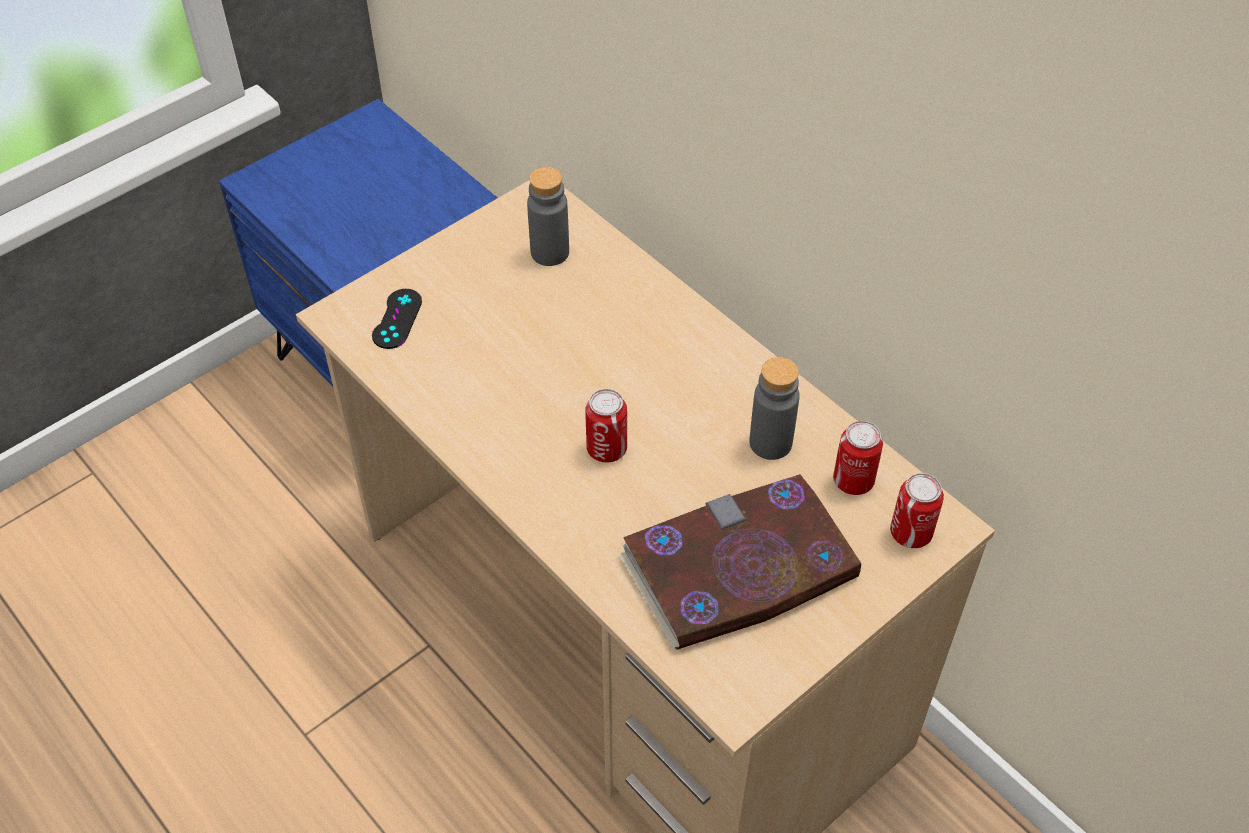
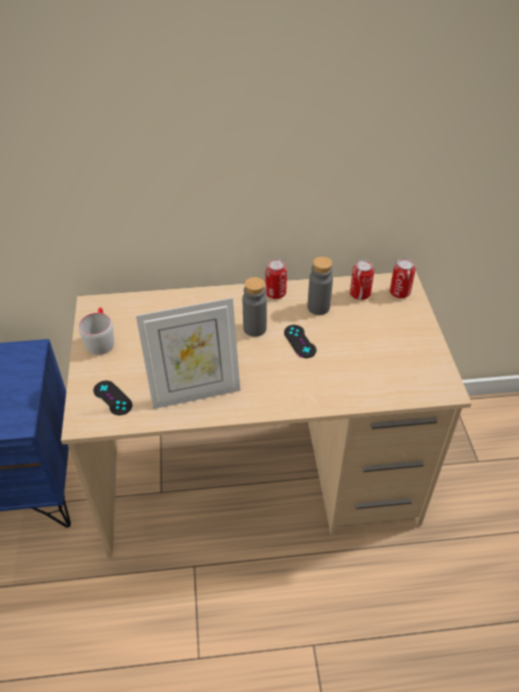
camera: 55 degrees left, 5 degrees down
(473, 396) = (195, 392): none -> picture frame
(486, 244) = (100, 339): none -> grey mug
(550, 252) = (133, 320): grey bottle -> grey bottle (254, 328)
(606, 449) = (274, 361): can -> can (275, 293)
(674, 458) = (300, 341): none -> black game controller
(739, 568) = (377, 351): book -> none

